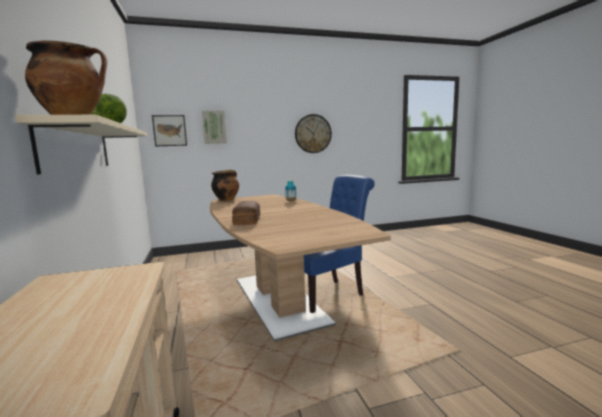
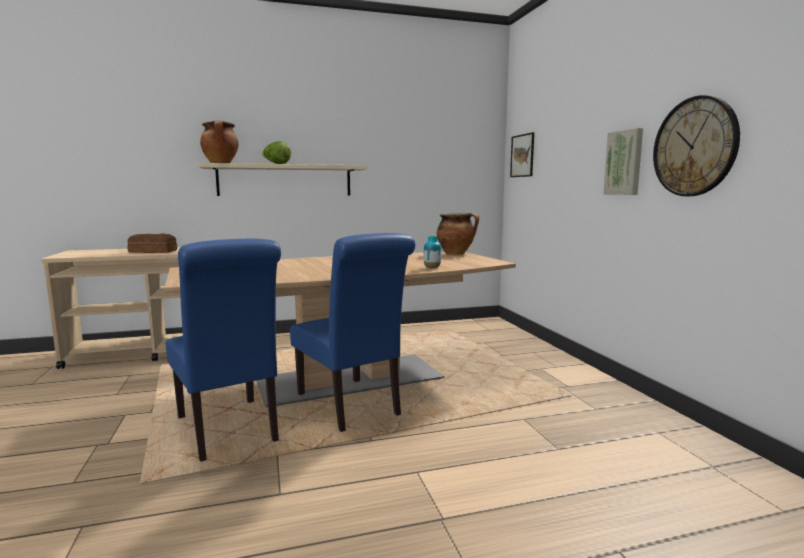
camera: 90 degrees right, 0 degrees up
(214, 127) = (556, 147): picture -> picture (624, 163)
(246, 220) = (305, 261): bread -> bread (153, 251)
(378, 333) = (229, 432): none -> blue chair

